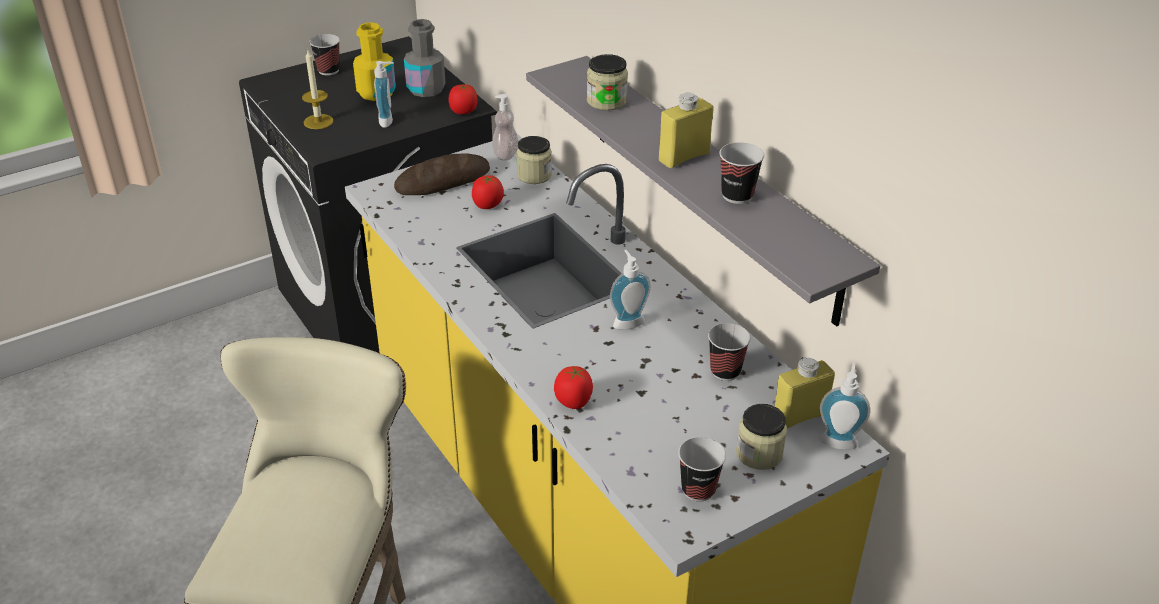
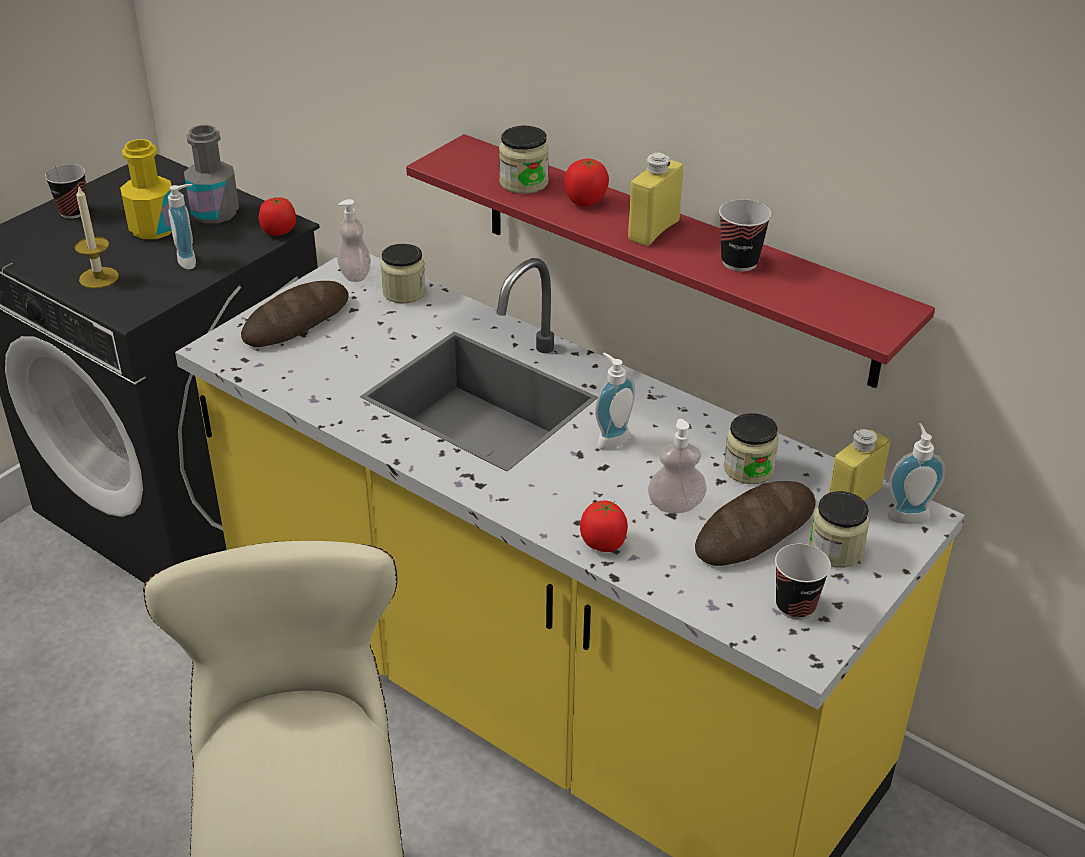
camera: 20 degrees left, 0 degrees up
(487, 205) = (369, 338): tomato -> tomato (585, 201)
(648, 386) = (675, 505): none -> soap dispenser
(701, 421) = (755, 530): none -> bread
(711, 185) = (674, 258): grey shelf -> red shelf
(725, 371) = (748, 469): cup -> jar

